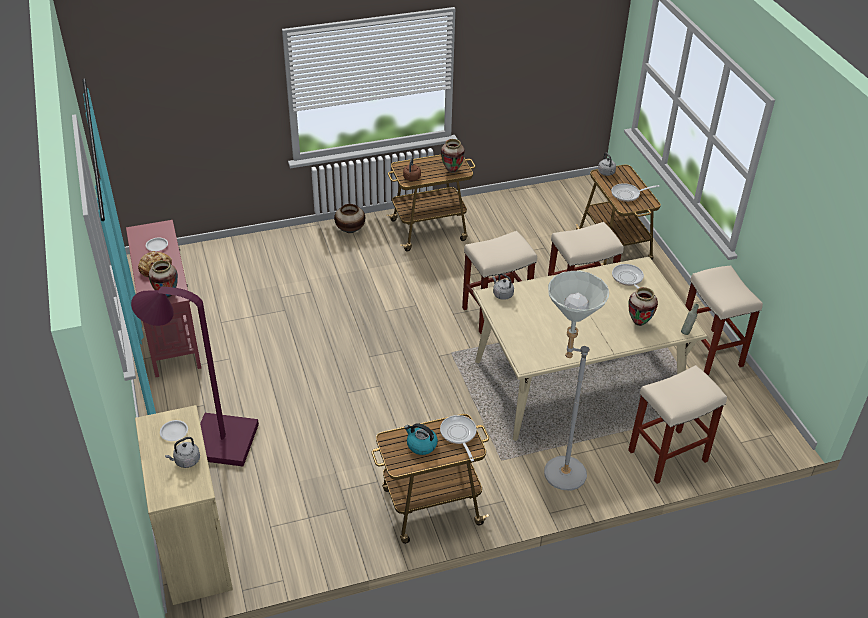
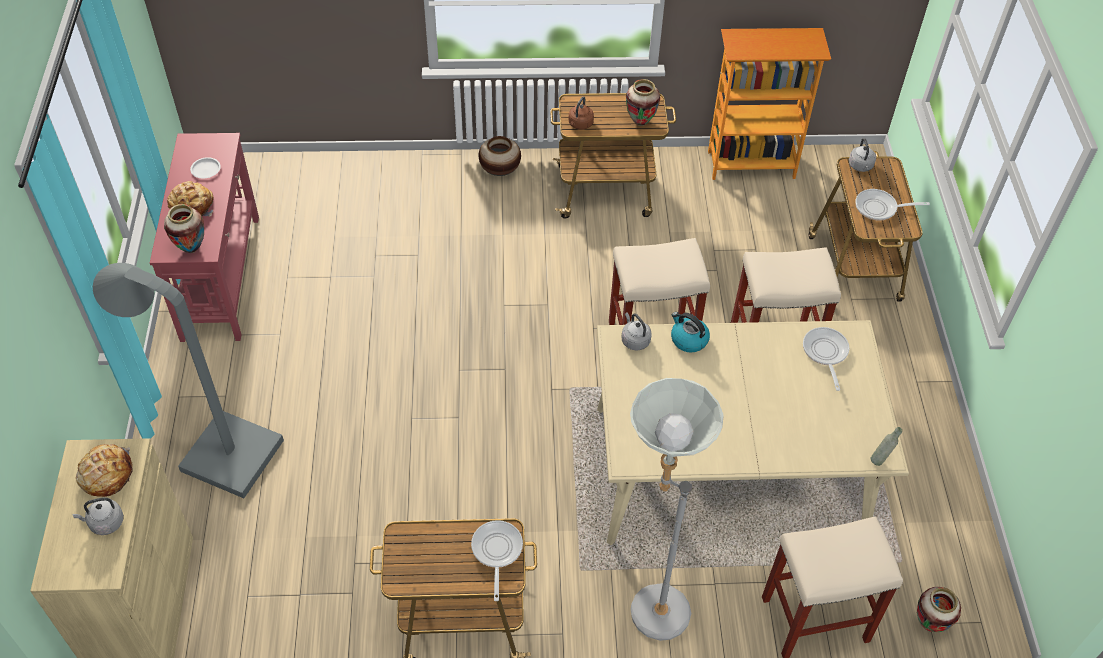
camera: 15 degrees right, 10 degrees up
(174, 432) = (106, 474): white plate -> bread
(213, 440) = (219, 450): purple floor lamp -> grey floor lamp
(421, 445) = (440, 555): kettle -> kettle (688, 339)
(522, 198) = (751, 164): none -> bookcase
(639, 323) = (814, 429): vase -> vase (929, 624)
(710, 352) = (936, 467): beige stool -> none

